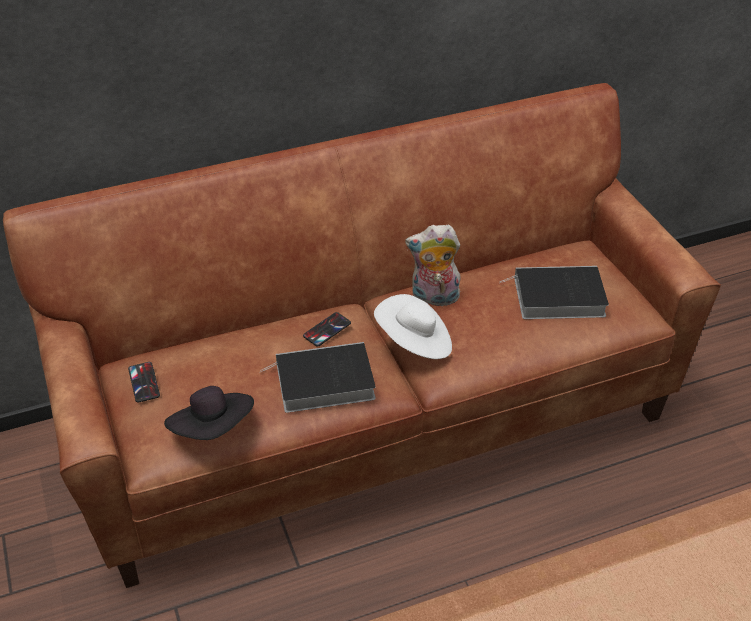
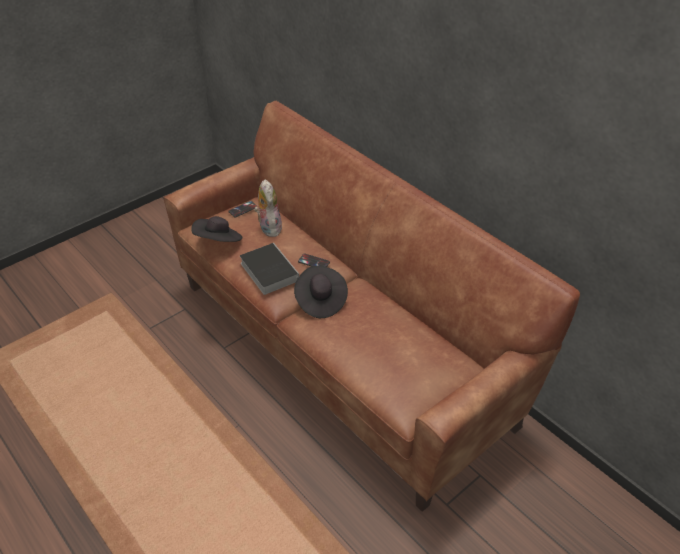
camera: 70 degrees right, 0 degrees up
(414, 342) = (320, 301): white hat -> black hat
(433, 298) = (368, 301): plush toy -> plush toy (268, 227)
(556, 298) = (396, 358): book -> none

